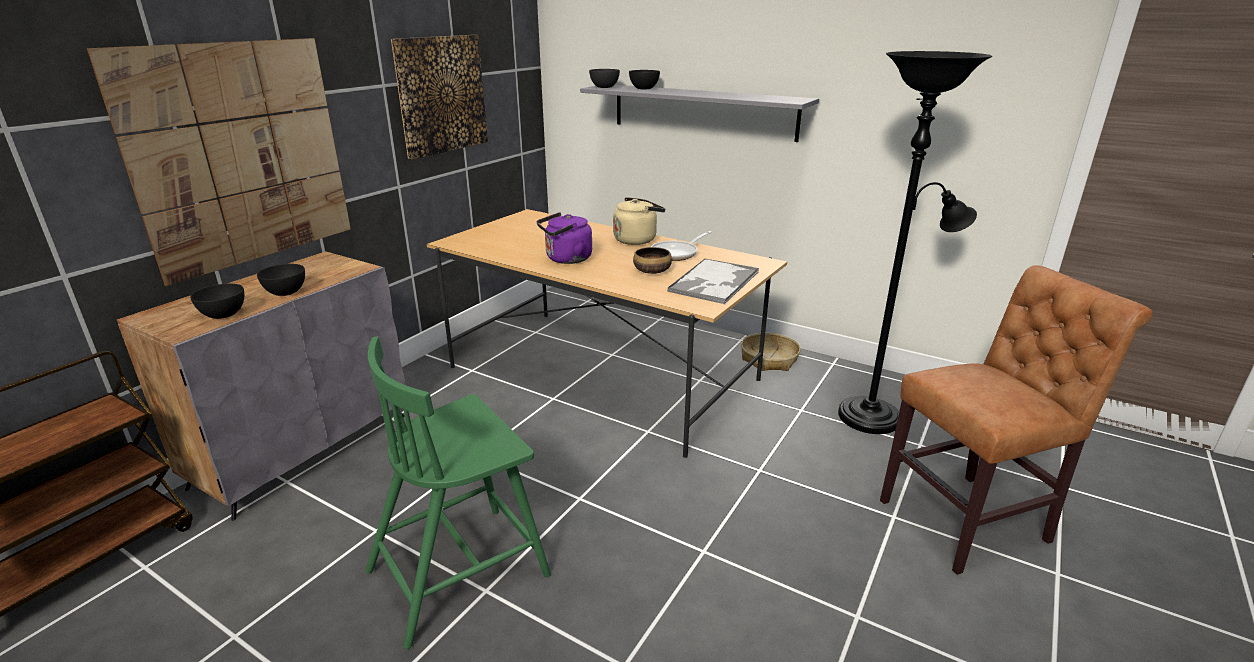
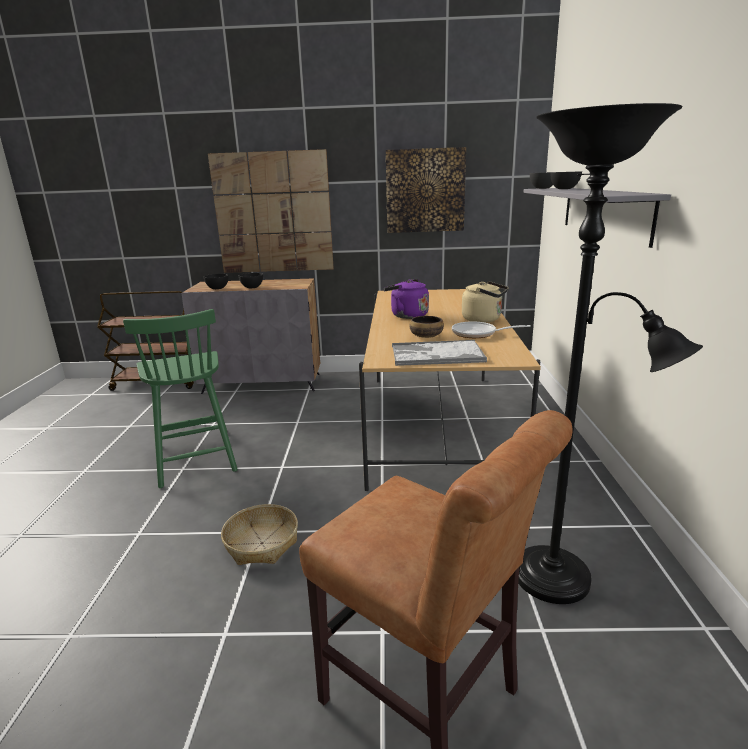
camera: 60 degrees right, 5 degrees down
(461, 570) = (195, 456): green chair -> green chair turned 135 degrees counterclockwise
(769, 359) = (573, 485): basket -> basket (262, 543)

